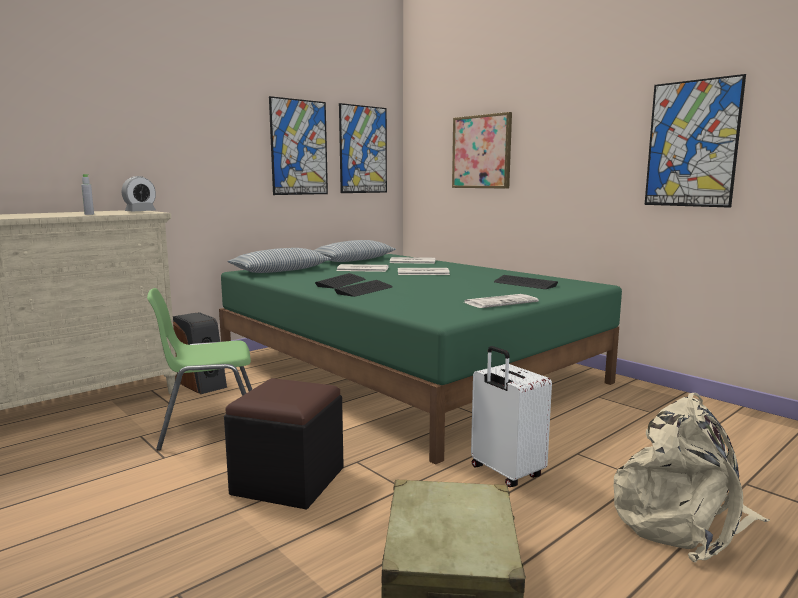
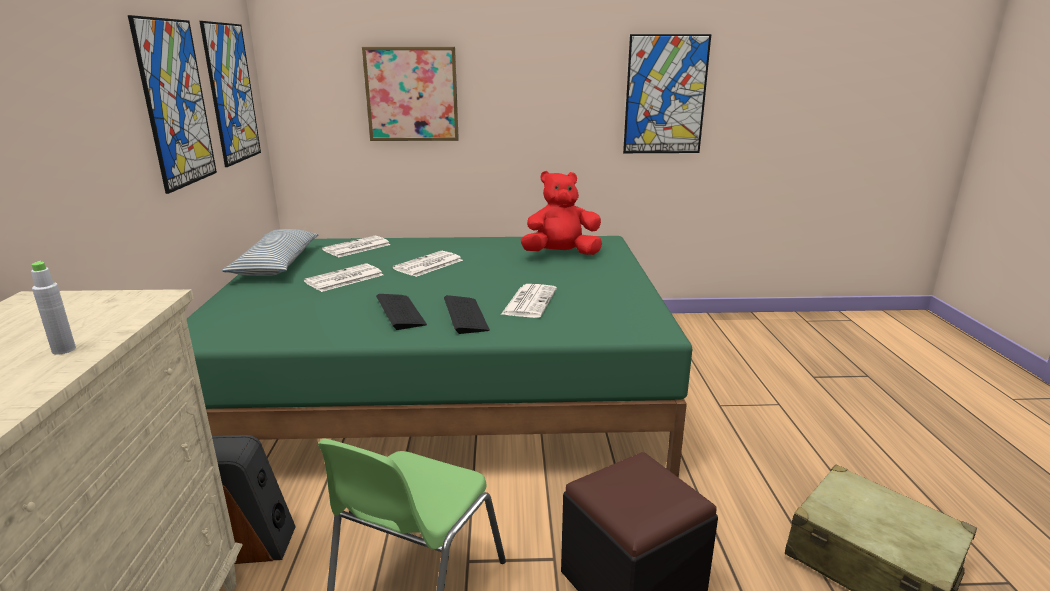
camera: 50 degrees left, 10 degrees up
(140, 212) = (103, 302): alarm clock -> none
(280, 270) = (243, 316): pillow -> none
(501, 302) = (621, 288): newspaper -> newspaper (529, 301)
(505, 473) = (724, 452): white suitcase -> none
(524, 284) = (561, 254): keyboard -> red plush toy
(682, 521) = (846, 425): beige backpack -> none

